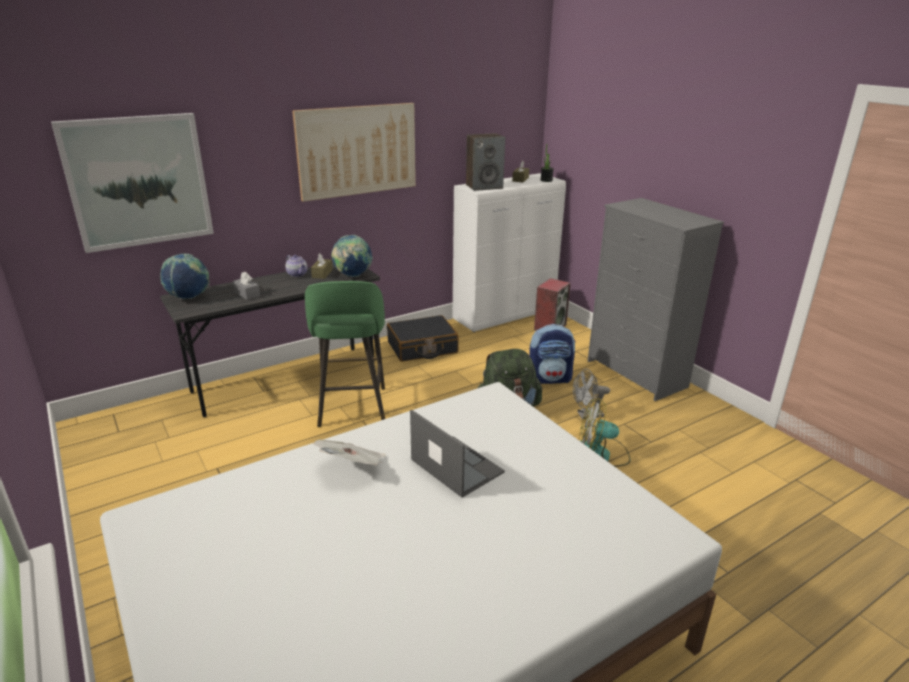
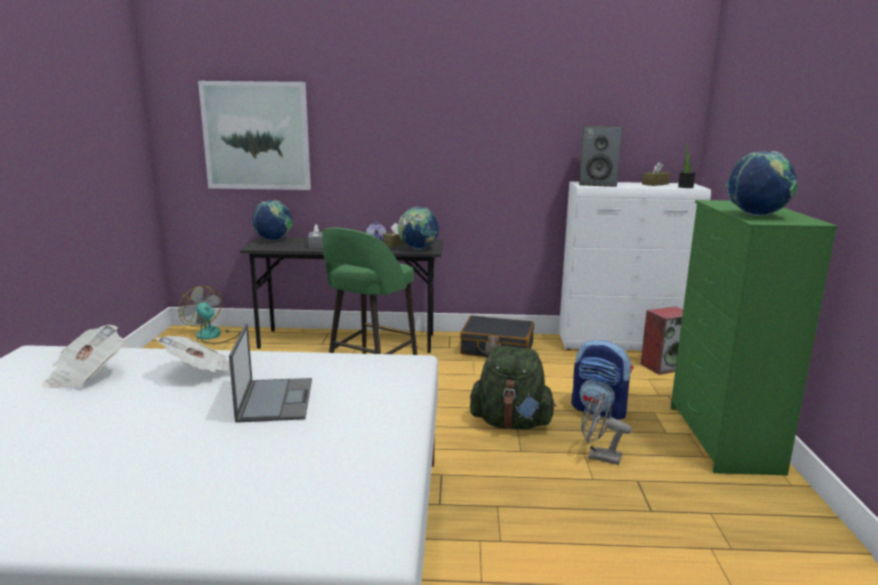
camera: 35 degrees right, 10 degrees down
(251, 514) = (85, 375): none -> newspaper
(357, 150) = (458, 131): picture -> none
(601, 454) = (566, 498): fan -> fan (212, 336)
(636, 374) = (722, 439): grey dresser -> green dresser
(672, 219) = (757, 216): none -> globe

